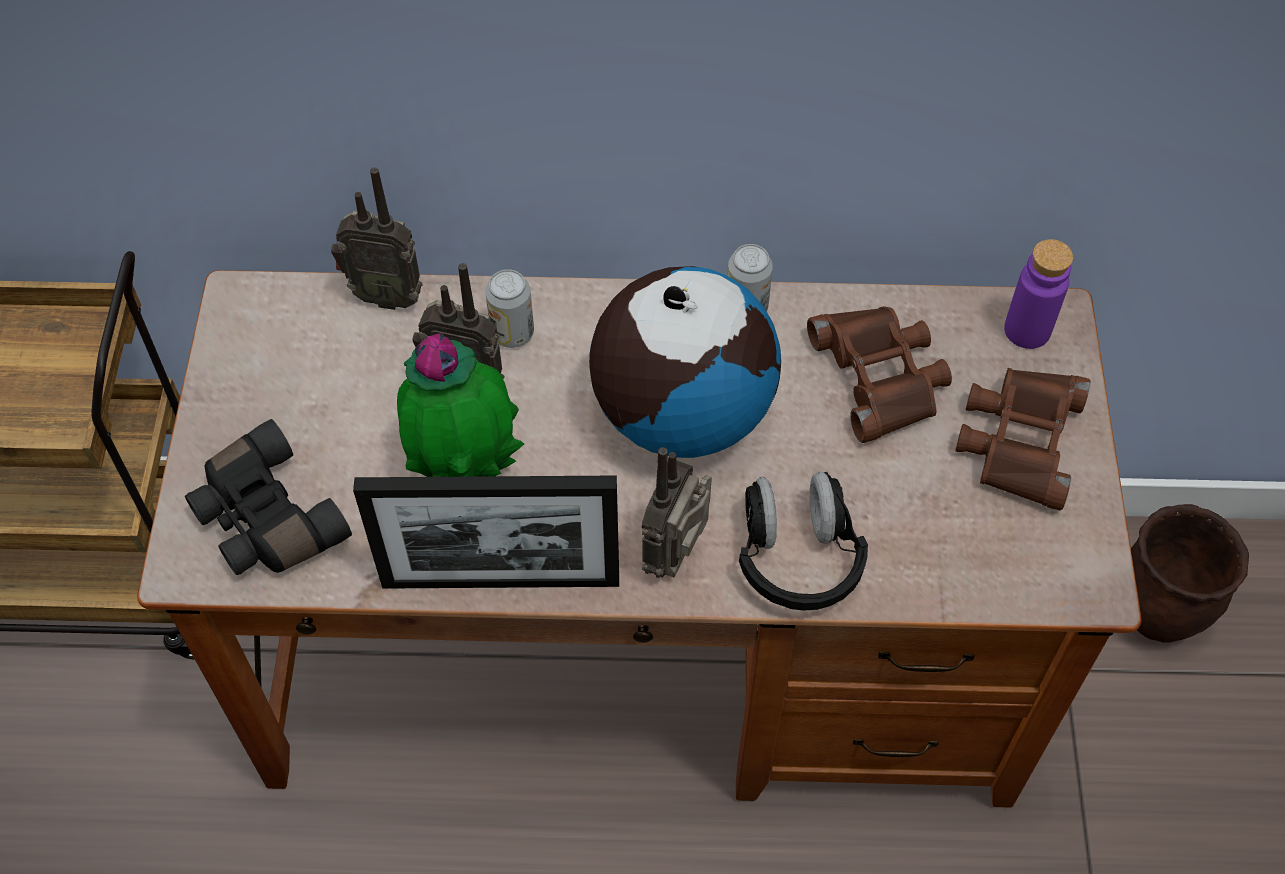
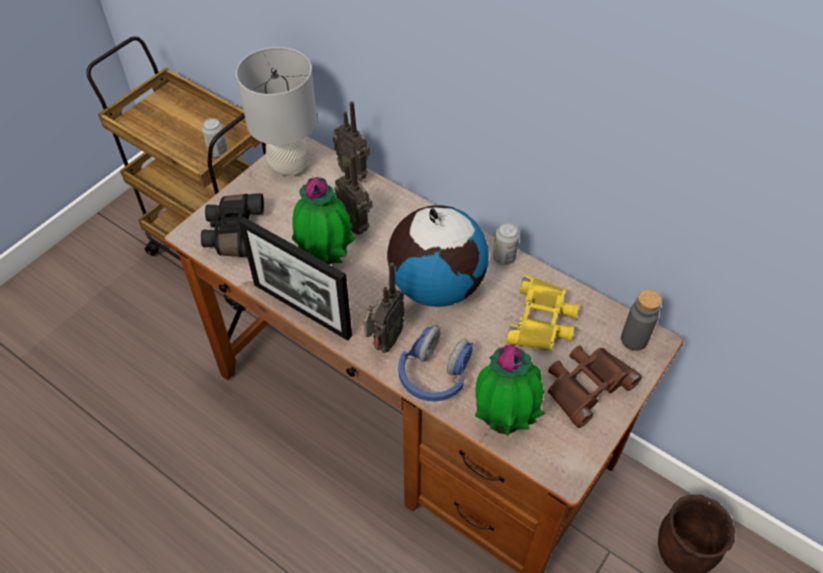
camera: 35 degrees right, 5 degrees down
(258, 340) = (290, 165): none -> grey table lamp
(512, 333) = (392, 215): can -> can (218, 151)
(677, 554) = (383, 342): radio -> radio turned 150 degrees clockwise
(797, 557) = (435, 375): black headphones -> blue headphones
(881, 376) = (542, 320): brown binoculars -> yellow binoculars
(951, 564) = (504, 420): none -> potted plant
(1027, 330) = (634, 339): purple bottle -> grey bottle

